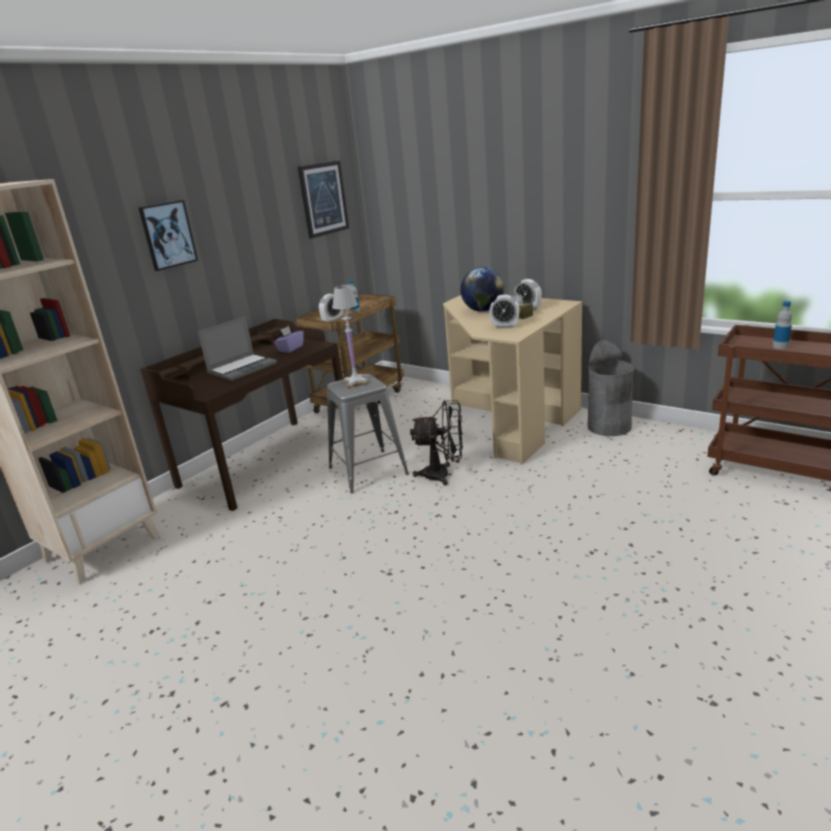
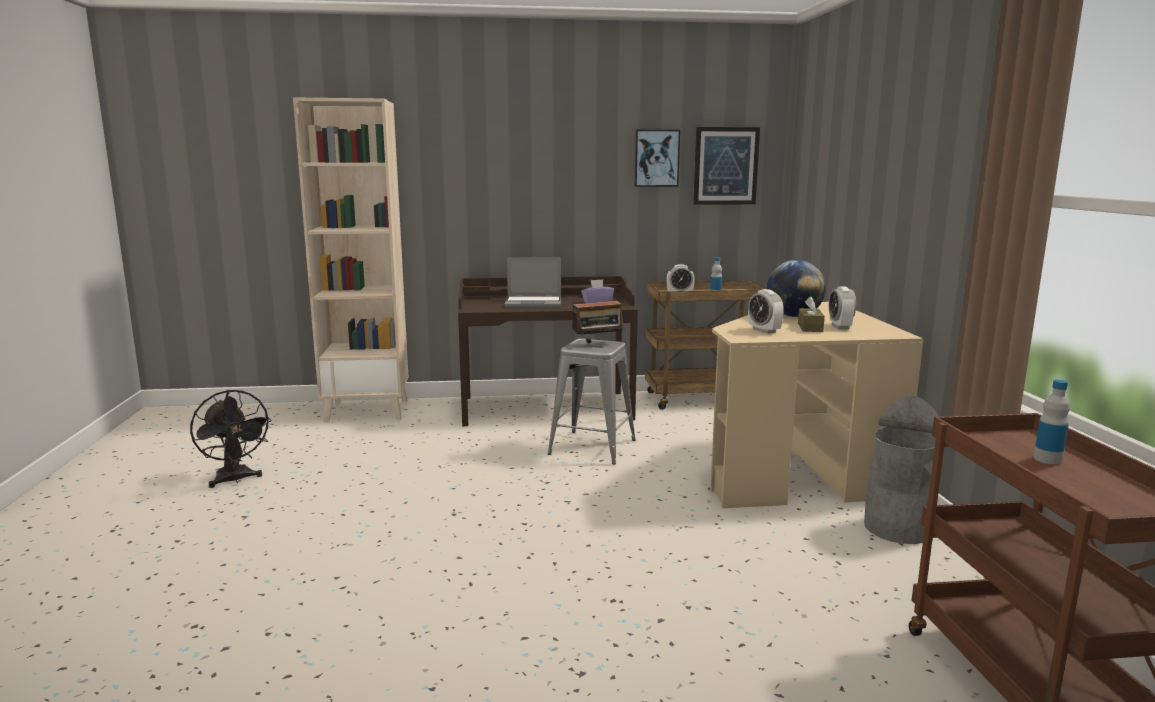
camera: 45 degrees right, 10 degrees down
(168, 235) = (521, 168): picture -> picture (656, 158)
(355, 382) = (598, 344): white table lamp -> radio
(443, 475) = (638, 479): black fan -> black fan (235, 480)

